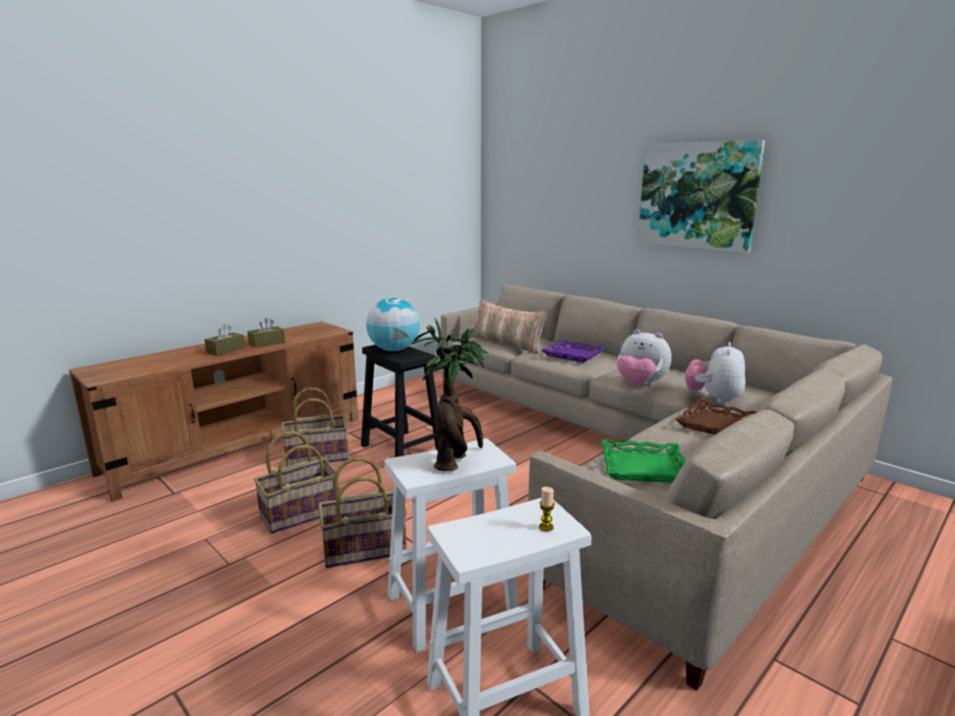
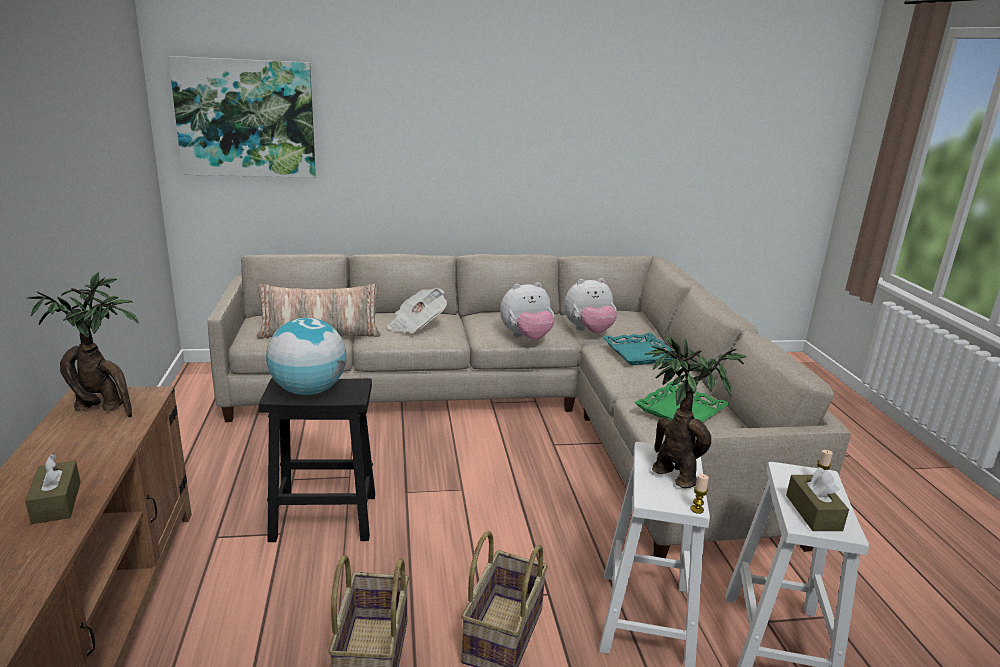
camera: 55 degrees left, 5 degrees up
(267, 343) = (94, 458): brown tissue box -> brown tissue box (813, 512)
(311, 330) = (103, 408): none -> potted plant
(317, 457) = (242, 589): basket -> none
(411, 481) = (697, 509): none -> candle
(573, 355) = (416, 325): purple tray -> newspaper
(697, 196) = (492, 131): picture -> picture (246, 118)
(713, 399) = (588, 331): plush toy -> plush toy turned 75 degrees counterclockwise
(718, 425) = (640, 354): brown tray -> turquoise tray

